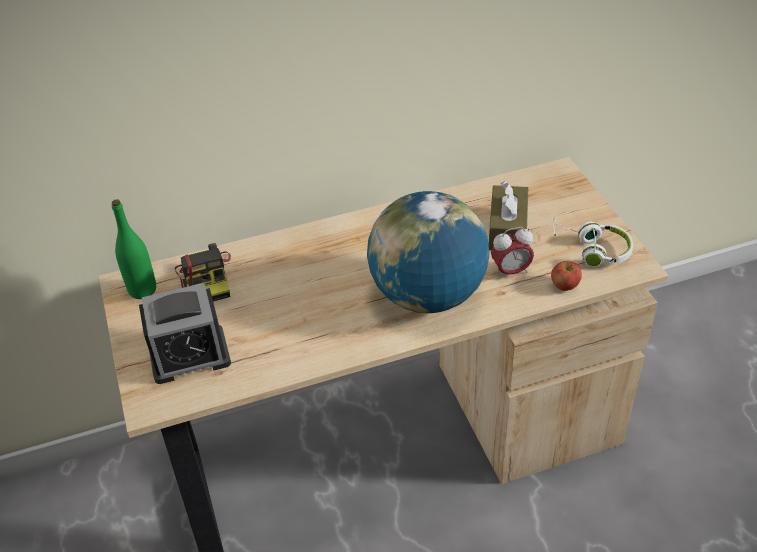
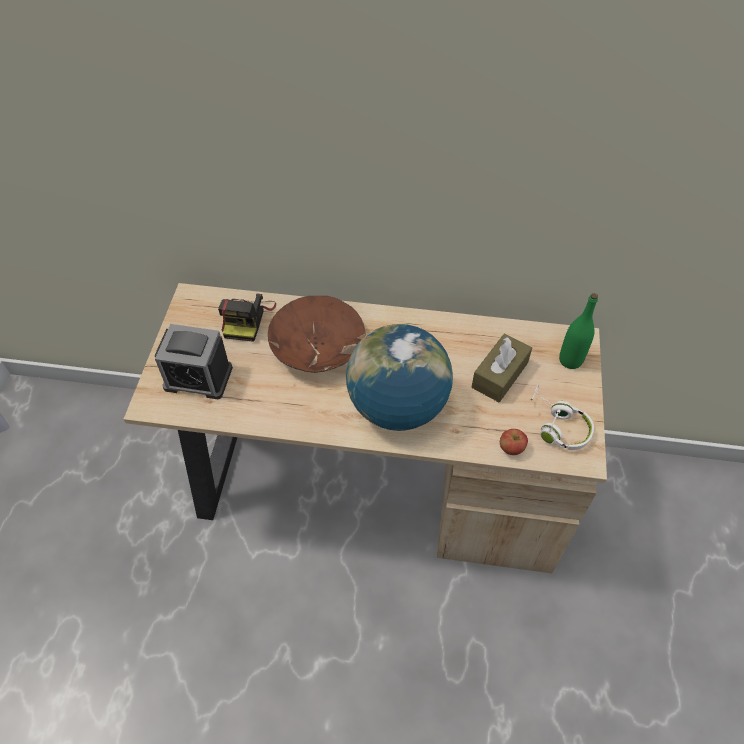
camera: 25 degrees right, 10 degrees up
(142, 290) = (199, 308): green bottle -> green bottle (570, 360)
(305, 276) = (318, 348): none -> brown bowl
(511, 271) = (476, 415): alarm clock -> none

